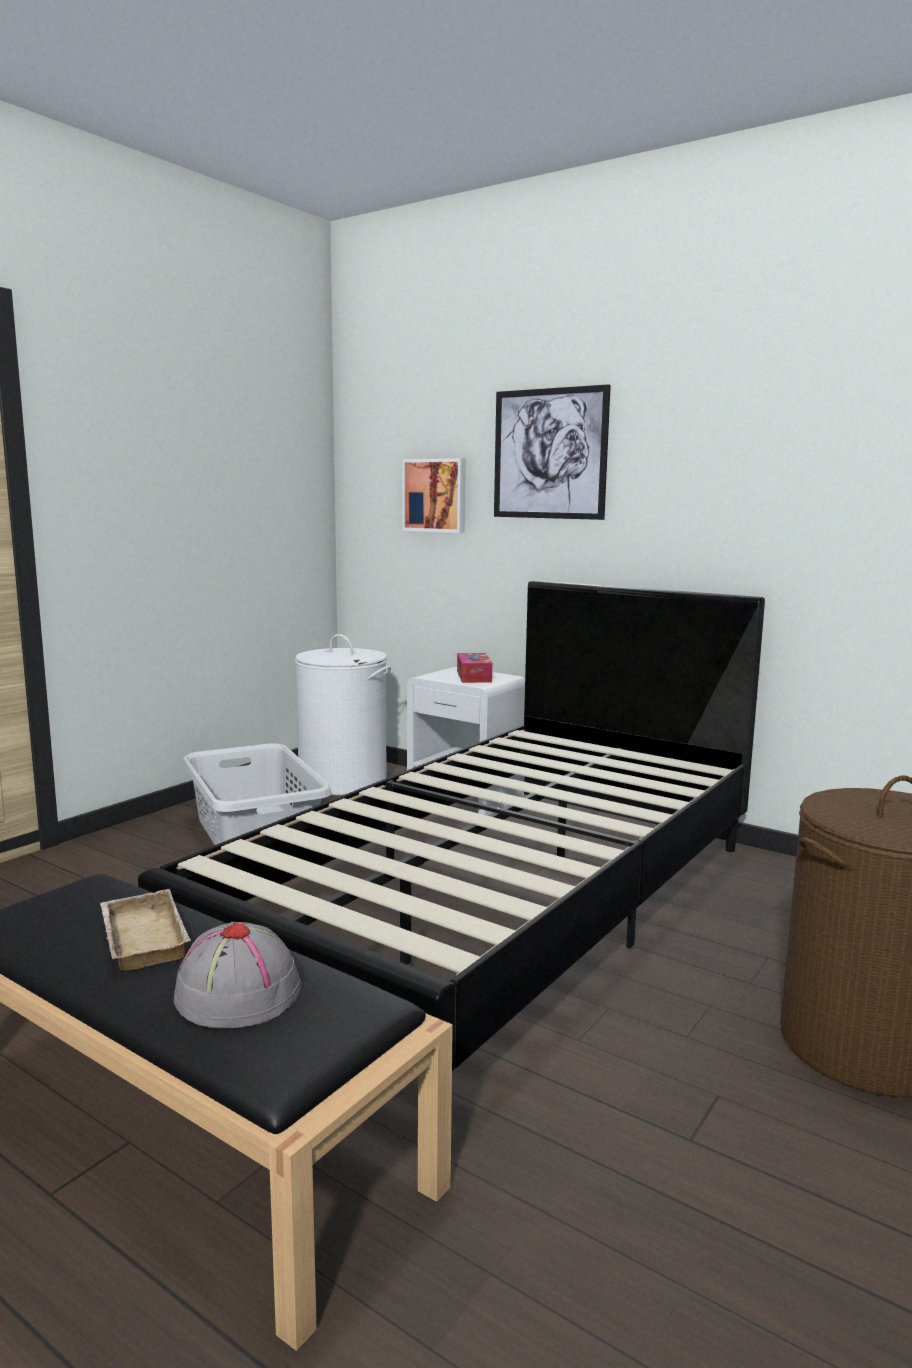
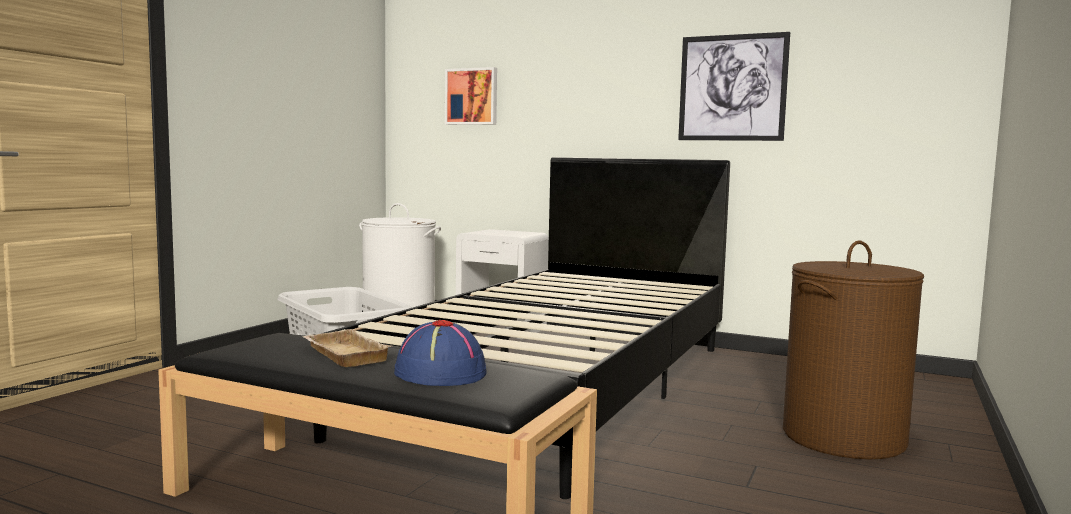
camera: 10 degrees left, 5 degrees down
(236, 993) = (439, 373): grey hat -> blue hat
(474, 676) = (508, 232): tissue box -> none
(549, 454) = (564, 63): picture -> picture (732, 88)

